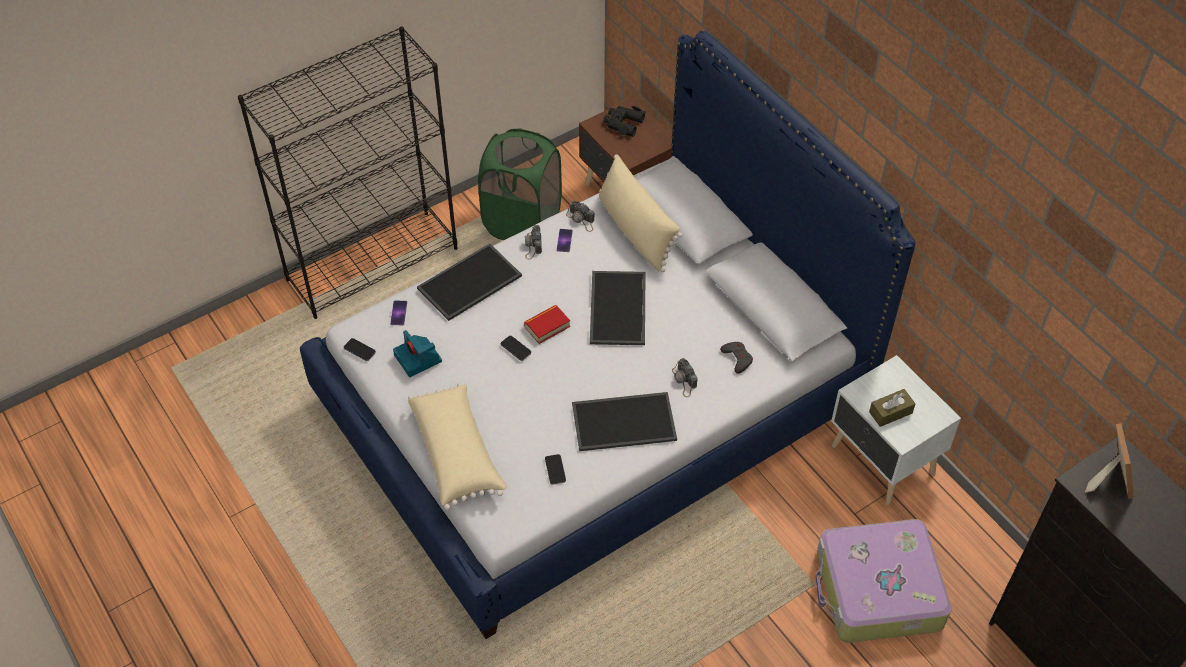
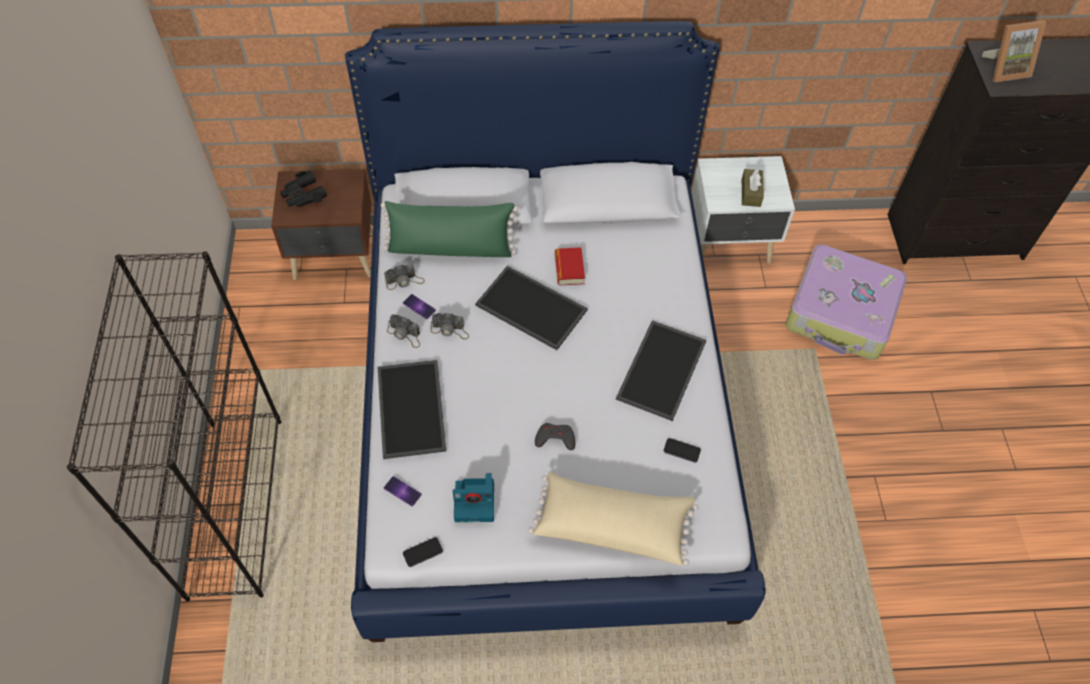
camera: 60 degrees left, 5 degrees up
(516, 349) = (522, 411): phone -> none
(522, 223) = (296, 351): green laundry basket -> none
(547, 326) = (513, 372): book -> book (569, 269)
(635, 230) = (451, 248): beige pillow -> green pillow
(684, 381) = (645, 303): camera -> camera (450, 330)
(737, 358) = (646, 254): grey game controller -> grey game controller (555, 438)
(1109, 478) = (1004, 69): picture frame -> picture frame turned 135 degrees clockwise

